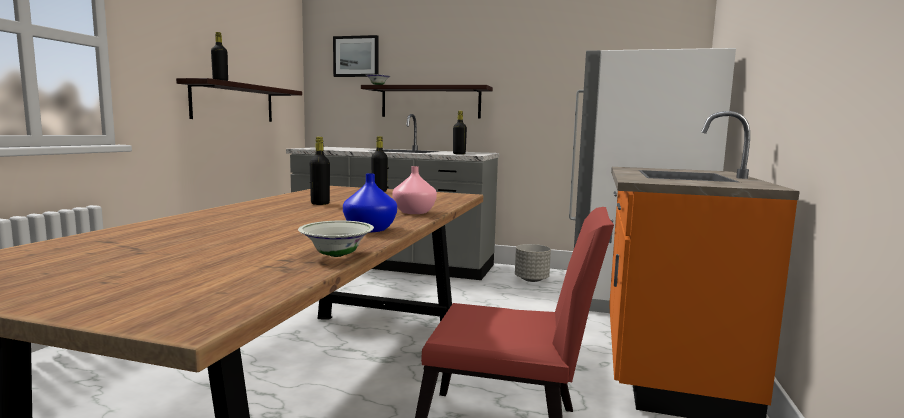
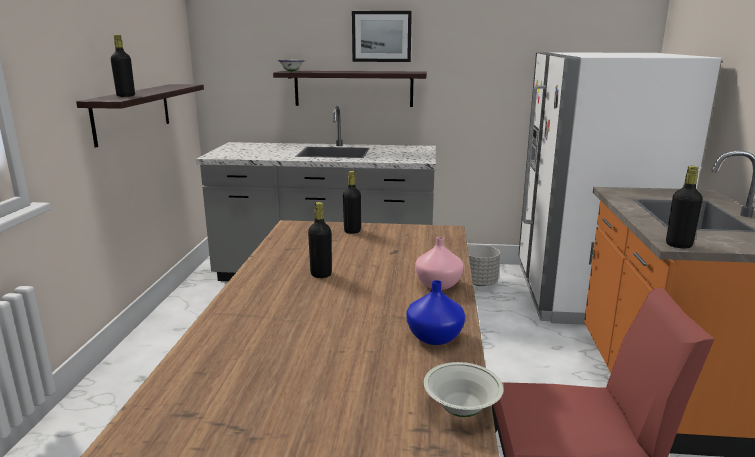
camera: 10 degrees left, 10 degrees up
(356, 56) = (258, 33): picture -> picture (381, 36)
(459, 154) = (404, 158): black bottle -> black bottle (678, 245)

